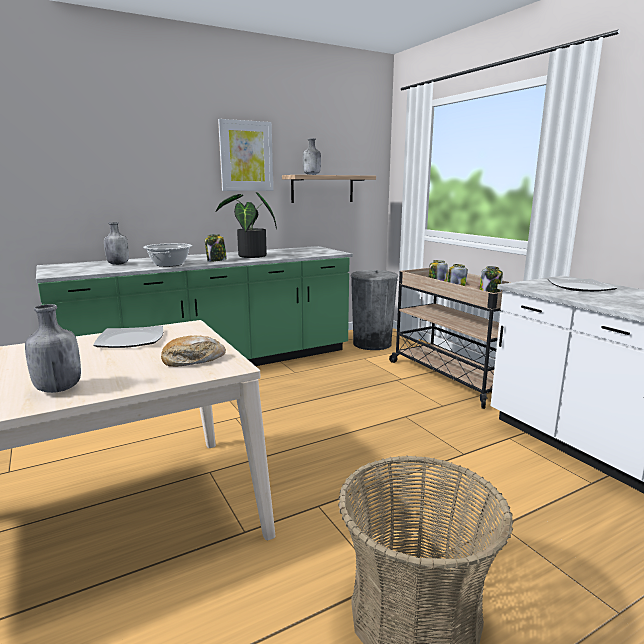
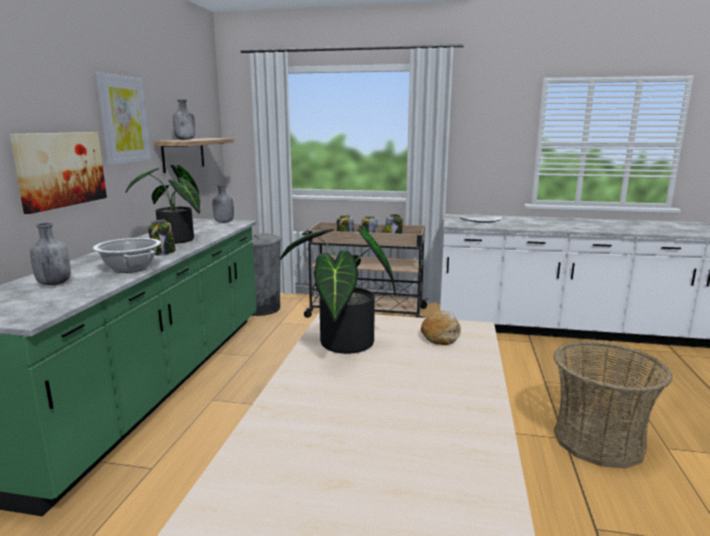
camera: 50 degrees left, 0 degrees up
(58, 389) = (455, 393): grey bottle -> grey bottle (223, 222)
(130, 340) = (342, 345): plate -> potted plant
(172, 190) = (60, 169): none -> picture

